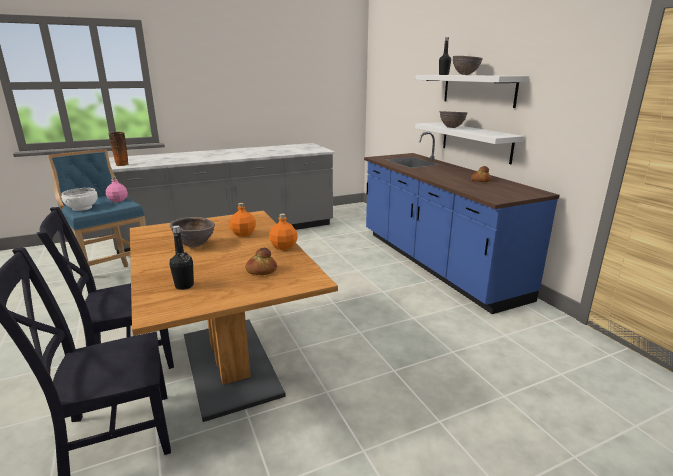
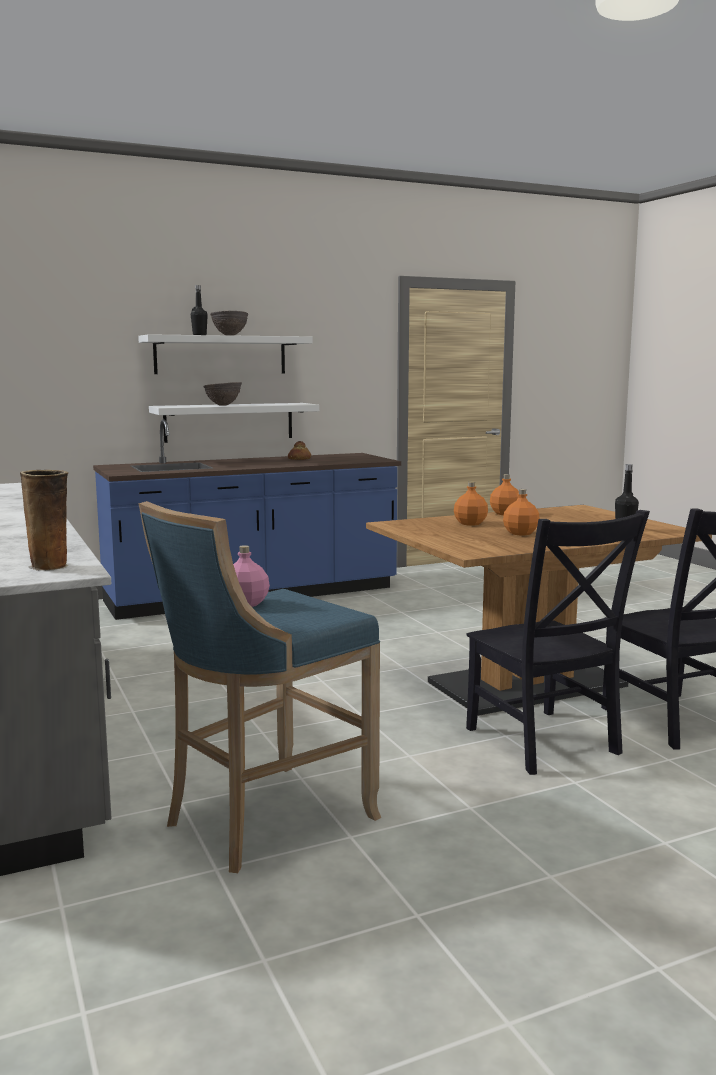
camera: 90 degrees left, 10 degrees down
(82, 208) = (306, 618): white bowl -> none
(195, 246) = (520, 533): brown bowl -> orange bottle
(261, 270) = (571, 516): bread -> none

